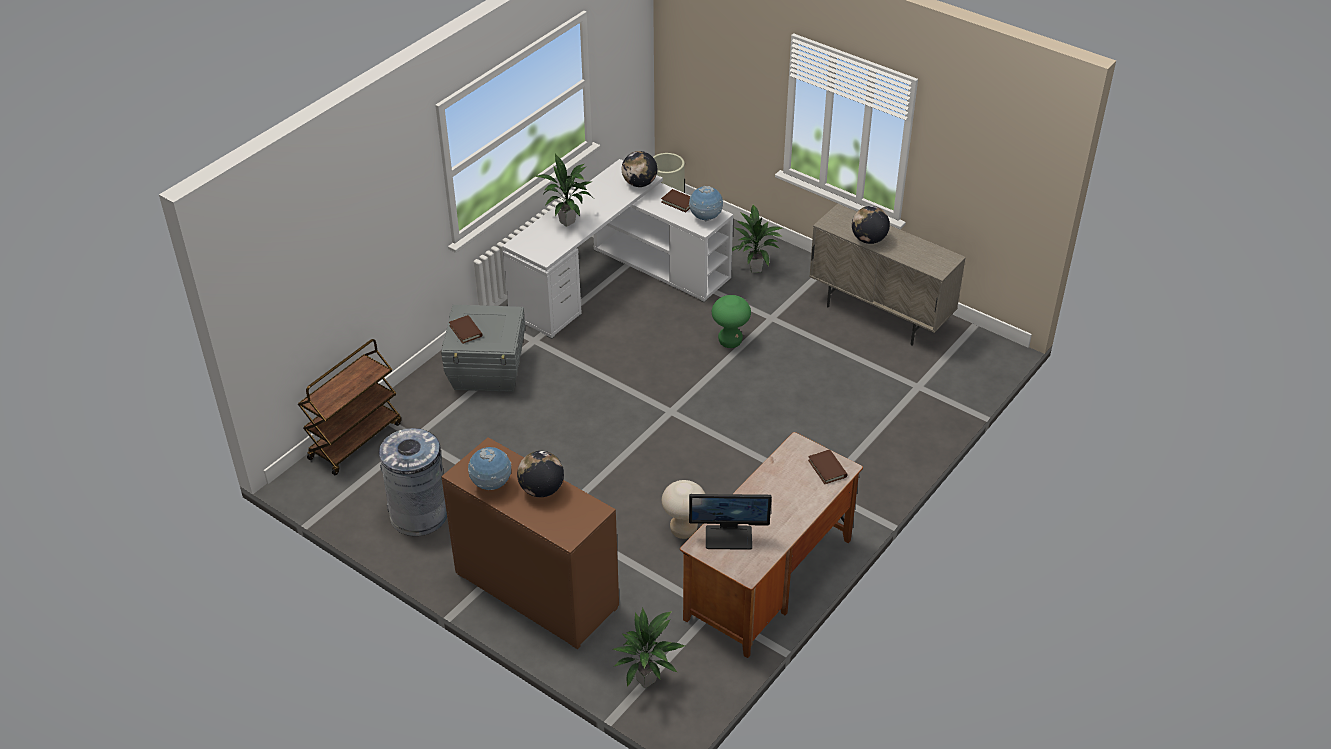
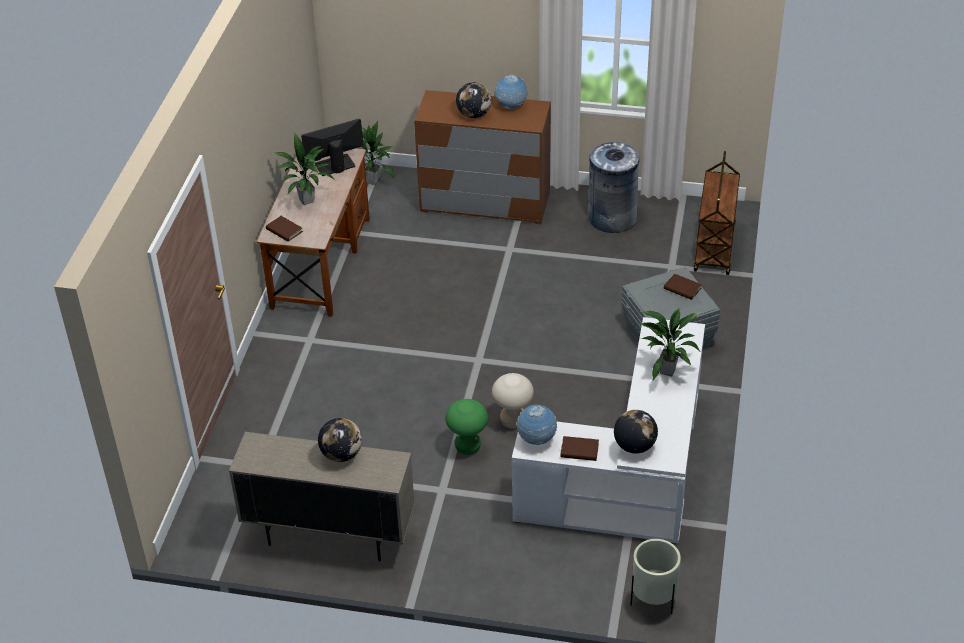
camera: 155 degrees right, 0 degrees up
(683, 530) = (405, 273): beige stool -> beige stool (513, 421)
(756, 269) = (494, 547): potted plant -> potted plant (306, 201)

